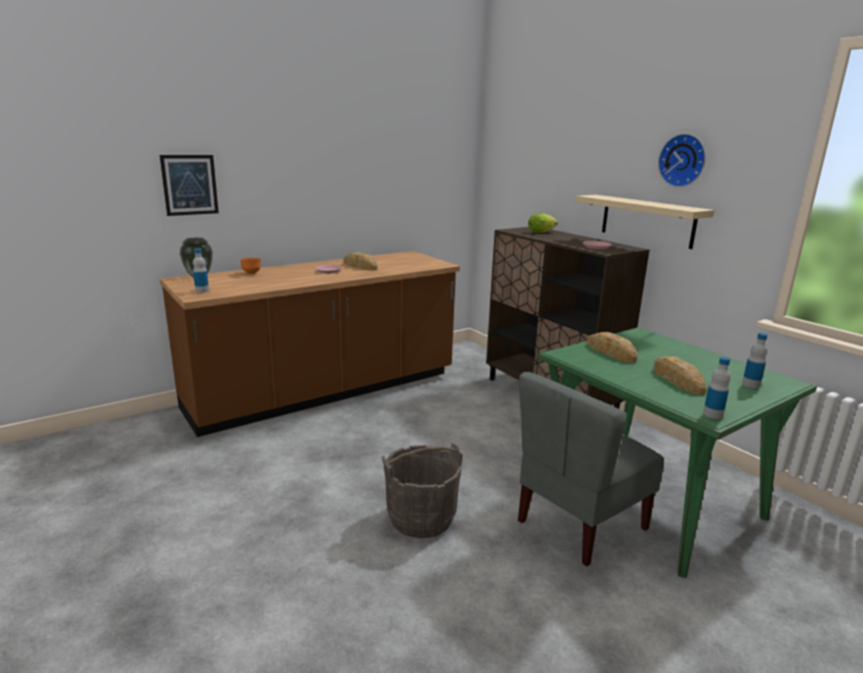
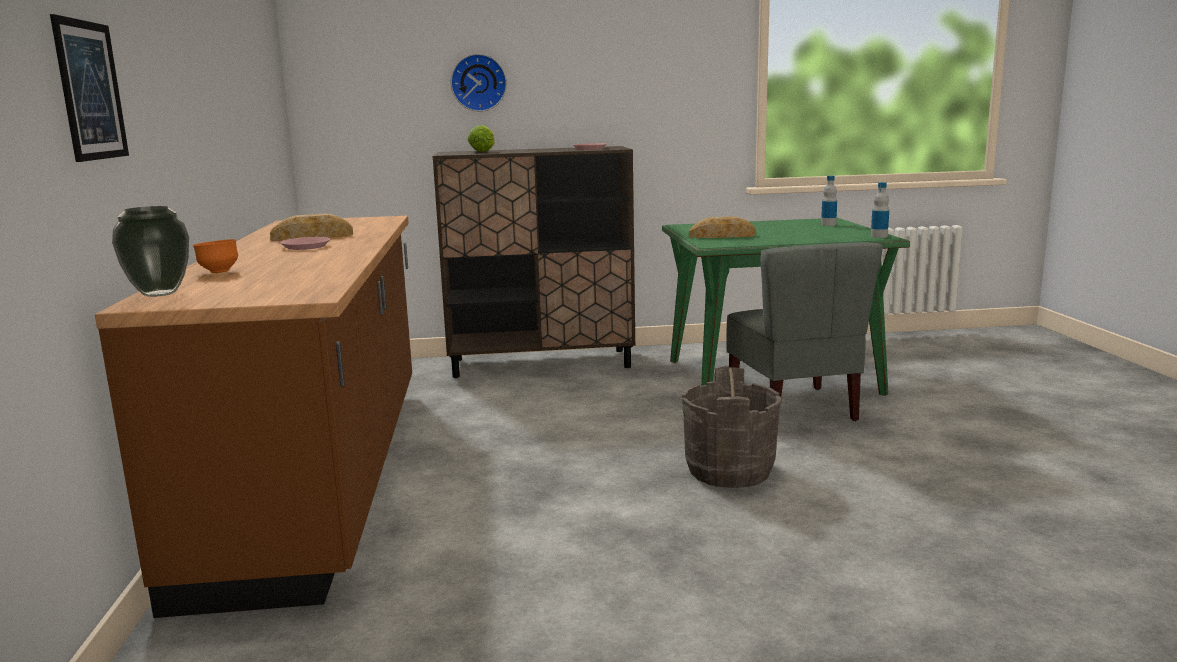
camera: 60 degrees left, 5 degrees down
(202, 291) = (281, 293): bottle -> none
(647, 221) = (605, 116): beige shelf -> none
(677, 380) = (805, 233): bread -> none
(683, 160) = (637, 44): wall clock -> wall clock (478, 83)

